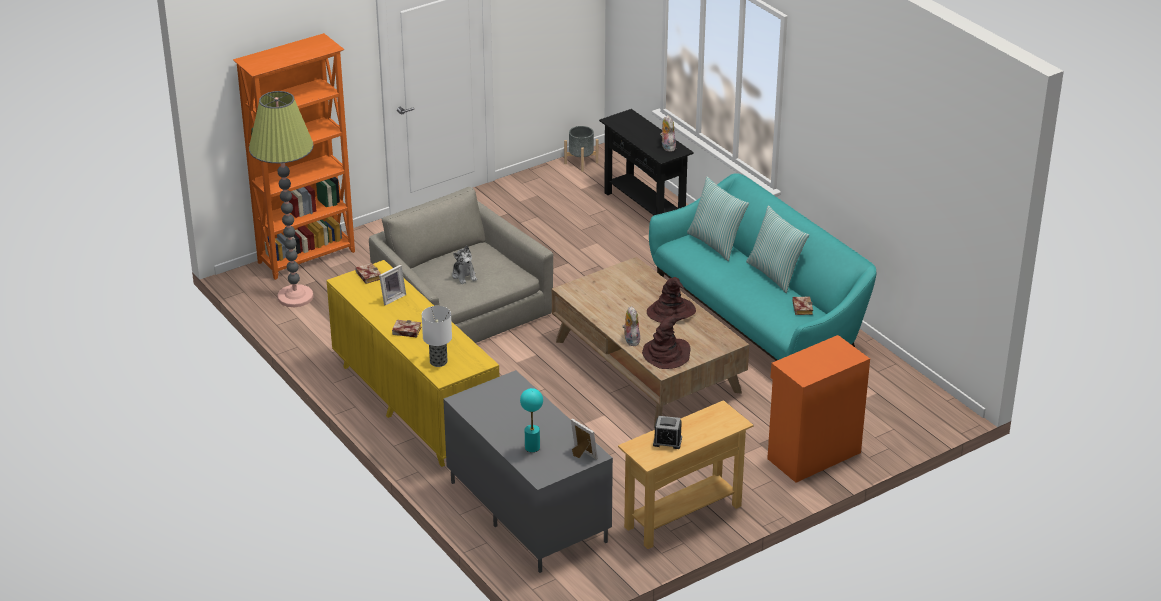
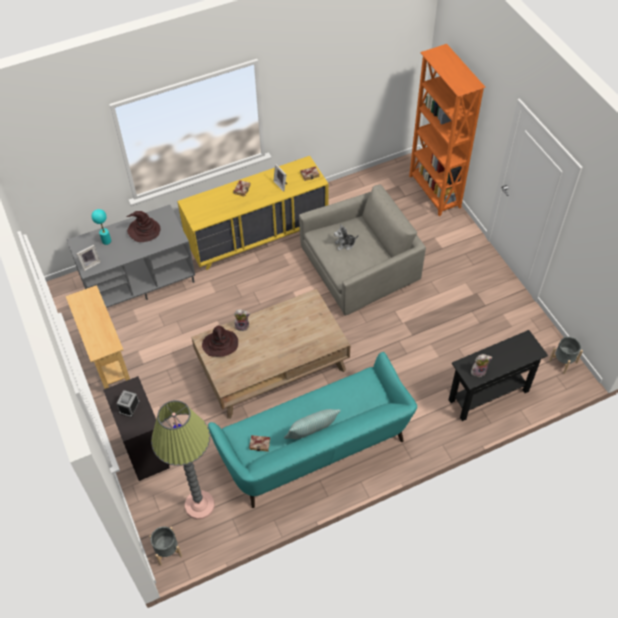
camera: 100 degrees right, 20 degrees up
(295, 297) = (387, 185): floor lamp -> floor lamp (199, 505)
(438, 361) = (204, 202): table lamp -> none
(667, 441) = (90, 310): alarm clock -> alarm clock (129, 407)
(671, 312) = (272, 355): brown hat -> brown hat (144, 230)
(716, 243) = (362, 402): pillow -> none
(812, 455) = (145, 448): orange cabinet -> black cabinet
(940, 414) = (167, 550): none -> grey planter

